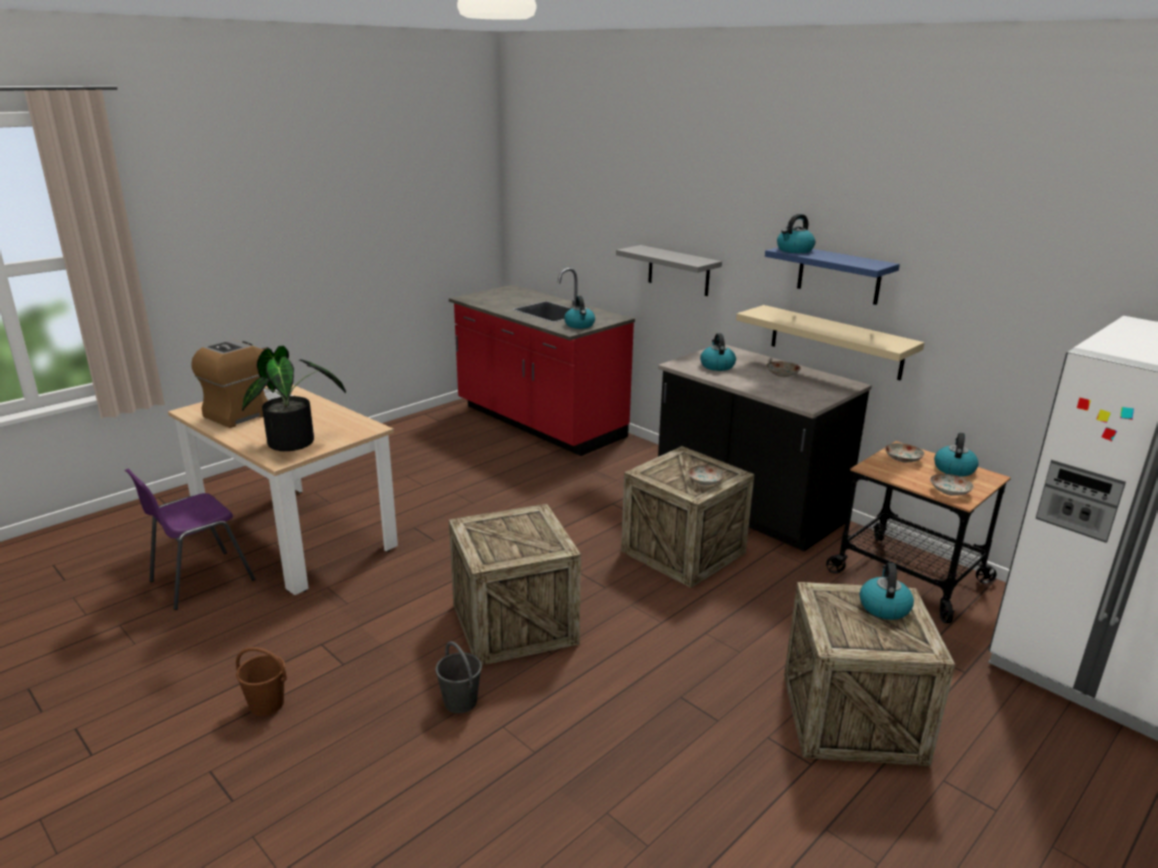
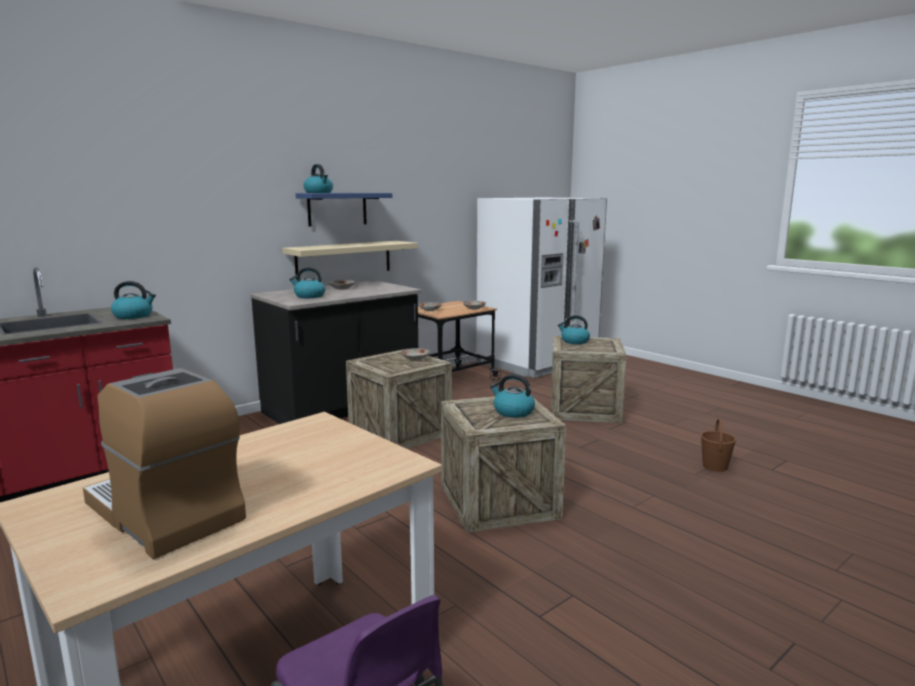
camera: 85 degrees left, 10 degrees down
(267, 704) = (654, 643): brown bucket -> brown bucket (715, 466)
(297, 443) = (346, 459): potted plant -> none
(460, 701) = (610, 525): grey bucket -> none
(678, 270) = (184, 239): grey shelf -> none
(954, 469) = (446, 305): kettle -> kettle (513, 412)

